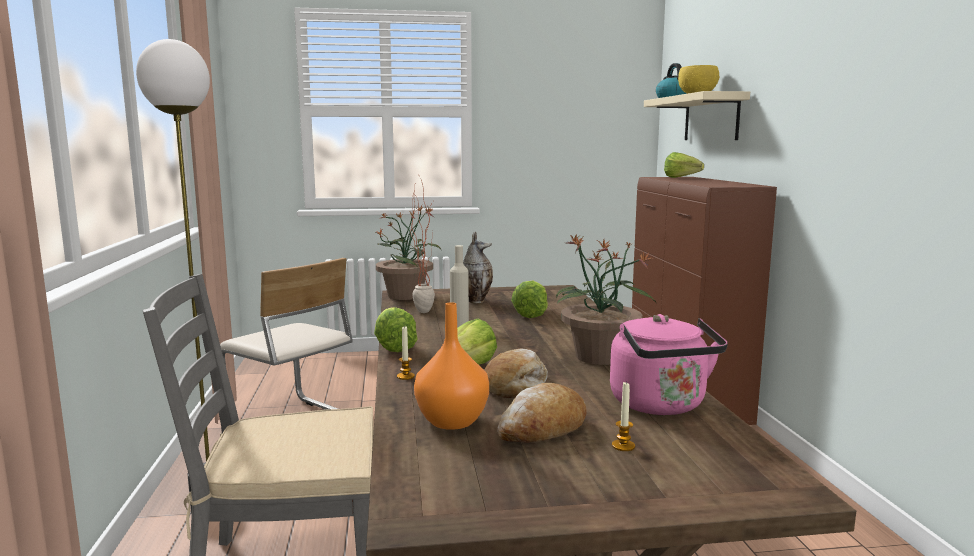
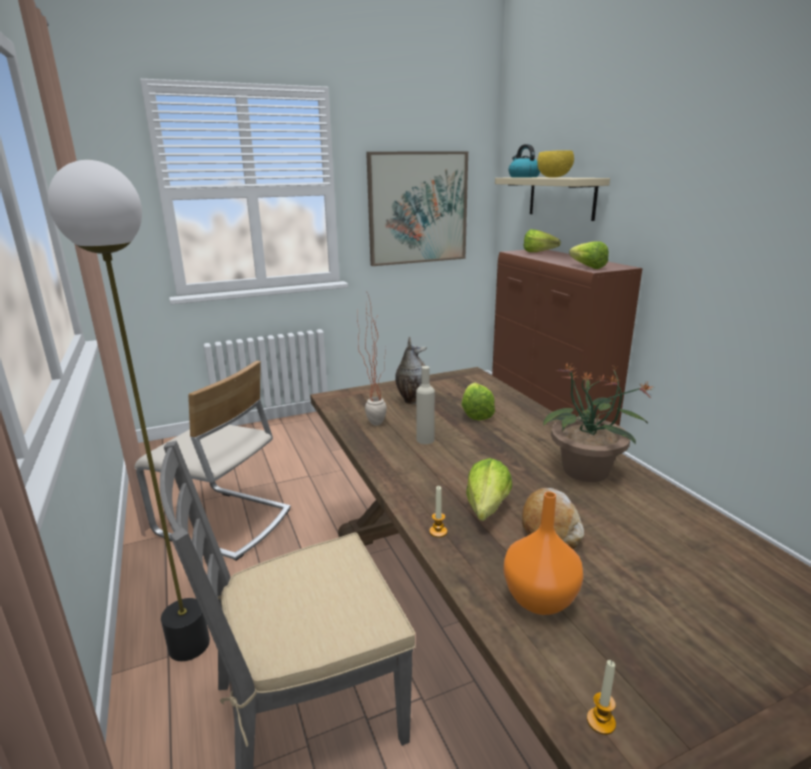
camera: 15 degrees left, 10 degrees up
(394, 344) = (388, 480): lettuce -> lettuce (585, 267)
(406, 295) = (340, 400): potted plant -> none
(542, 428) = (628, 593): bread -> none
(564, 134) = (418, 208): none -> picture
(623, 446) = (717, 606): candle -> candle (601, 721)
(661, 405) = (694, 535): pink kettle -> none

